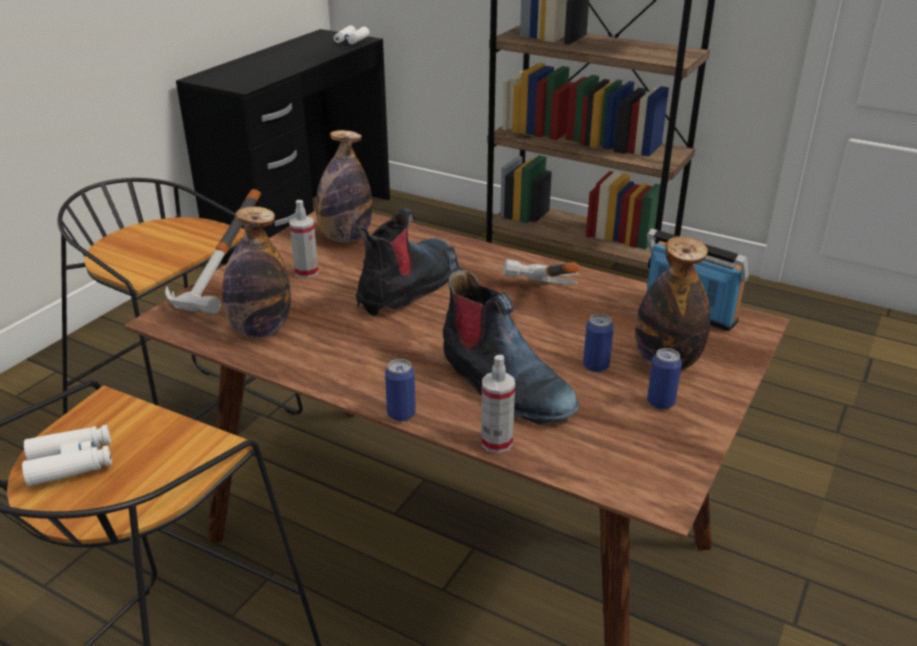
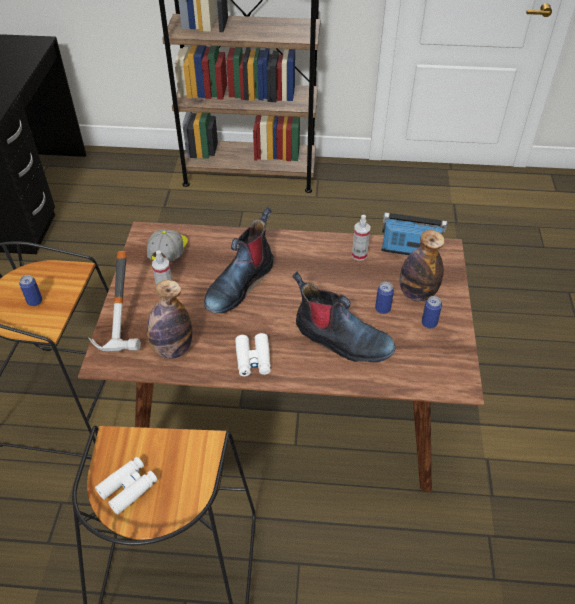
camera: 25 degrees left, 15 degrees up
(345, 238) = (169, 252): bottle -> cap
(351, 40) = (32, 44): white binoculars -> white binoculars (253, 359)
(401, 414) = (300, 382): can -> can (35, 301)
(408, 288) = (239, 283): boot -> boot turned 150 degrees counterclockwise
(496, 442) = (363, 382): spray bottle -> spray bottle (359, 255)
(538, 307) = (326, 274): hammer -> none

